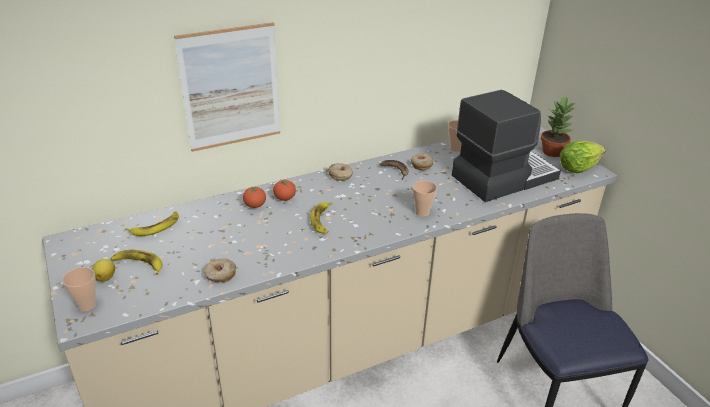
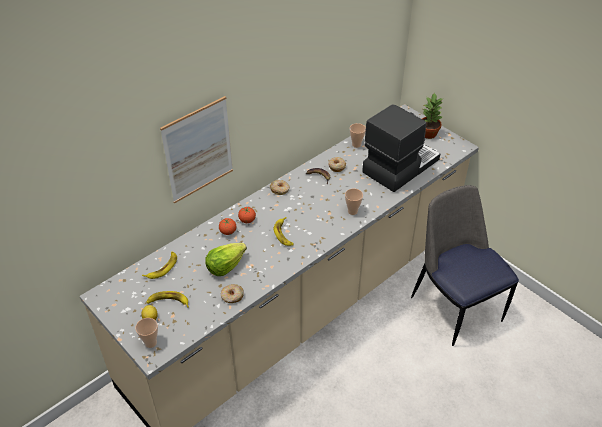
camera: 15 degrees left, 10 degrees up
(577, 168) = (450, 146): lettuce -> lettuce (225, 266)

